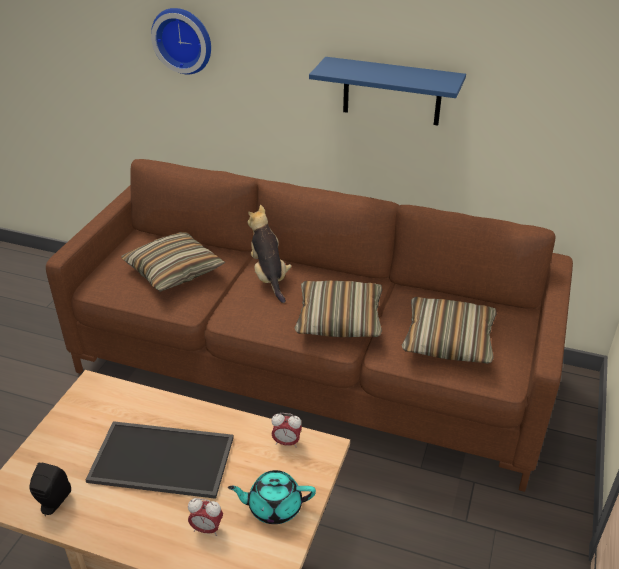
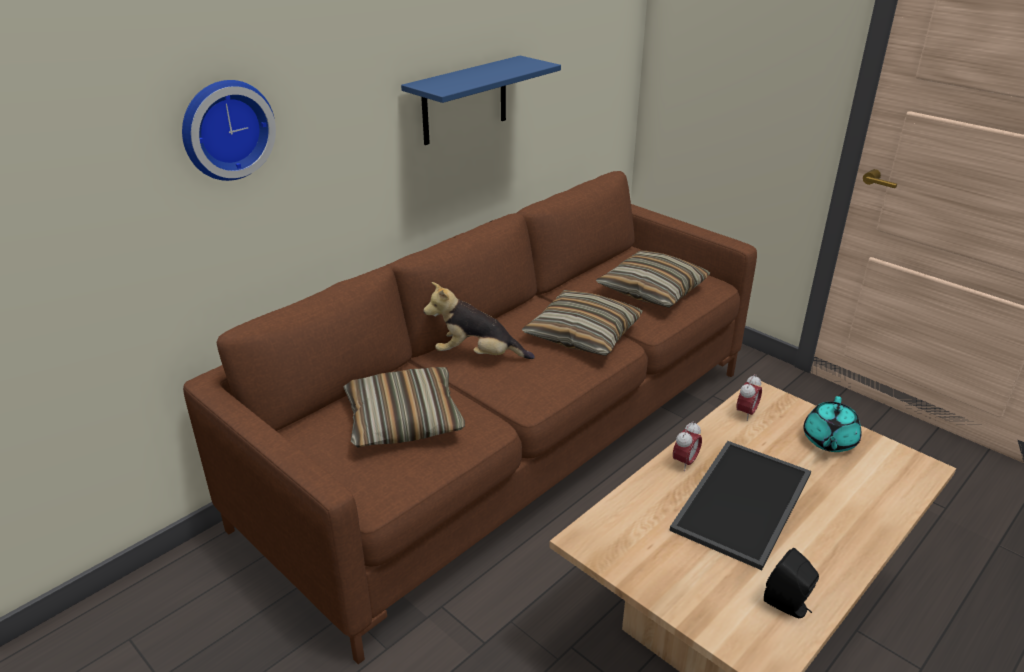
camera: 65 degrees left, 5 degrees down
(207, 529) = (849, 489): alarm clock -> alarm clock (685, 462)

